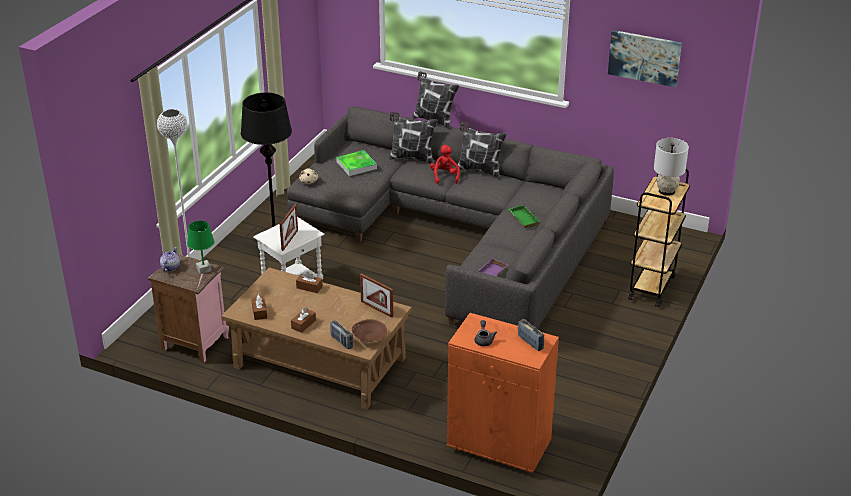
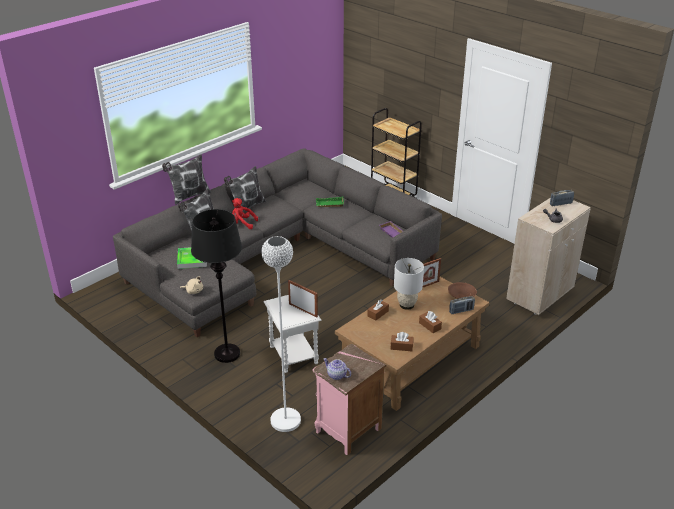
camera: 70 degrees left, 0 degrees up
(204, 269) = (351, 354): green table lamp -> none
(497, 448) = (539, 297): orange cabinet -> beige cabinet
(644, 57) = (299, 62): picture -> none
(666, 191) = (392, 126): white table lamp -> white table lamp (407, 305)

